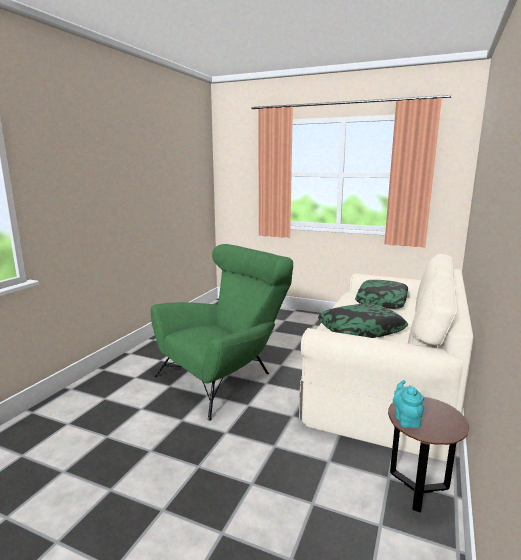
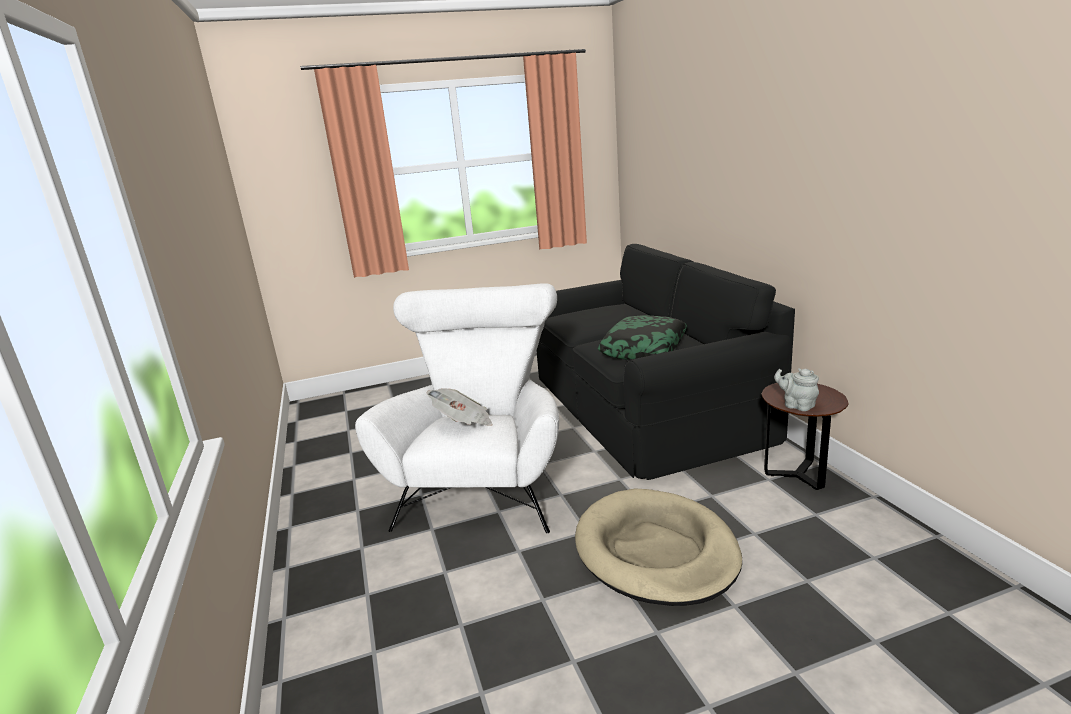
camera: 40 degrees left, 5 degrees up
(209, 330) = (463, 422): none -> newspaper
(225, 377) = (483, 483): green armchair -> white armchair
(238, 468) = (655, 551): none -> beige dog bed
(382, 301) = (601, 315): pillow -> none
(385, 382) = (645, 406): beige sofa -> black sofa
(406, 419) = (797, 405): turquoise teapot -> grey teapot

